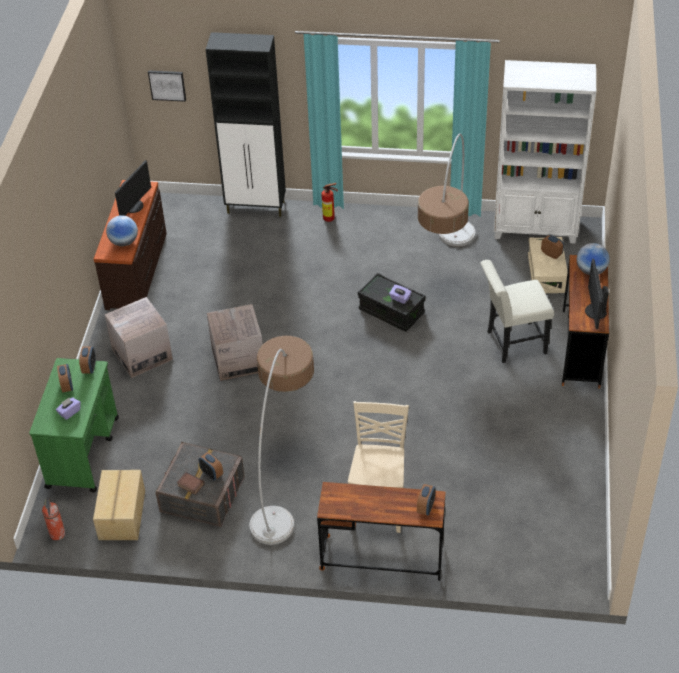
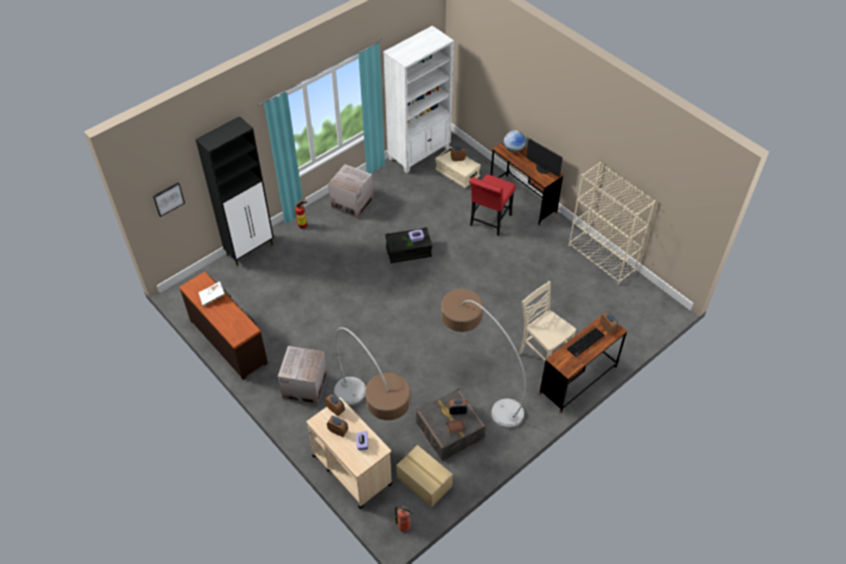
camera: 50 degrees left, 5 degrees up
(83, 452) = (351, 469): green cart -> beige cart
(124, 242) = (238, 322): globe -> none
(134, 206) = (212, 296): monitor -> white book
(238, 359) = (364, 343): cardboard box -> cardboard box (352, 203)
(382, 501) = (585, 343): none -> keyboard
(447, 268) = (404, 206): floor lamp -> floor lamp (373, 423)
(512, 343) = (489, 222): white chair -> red chair
(583, 469) = (601, 259): none -> beige bookcase

